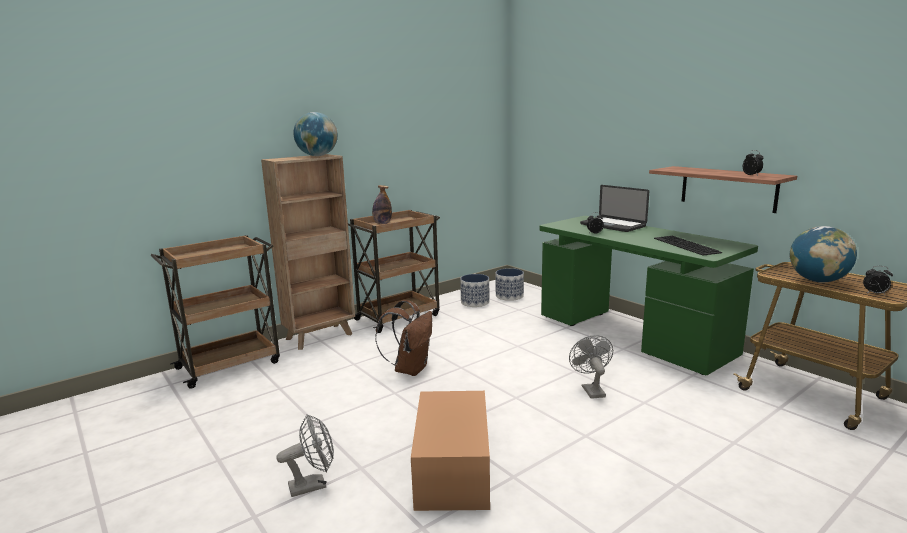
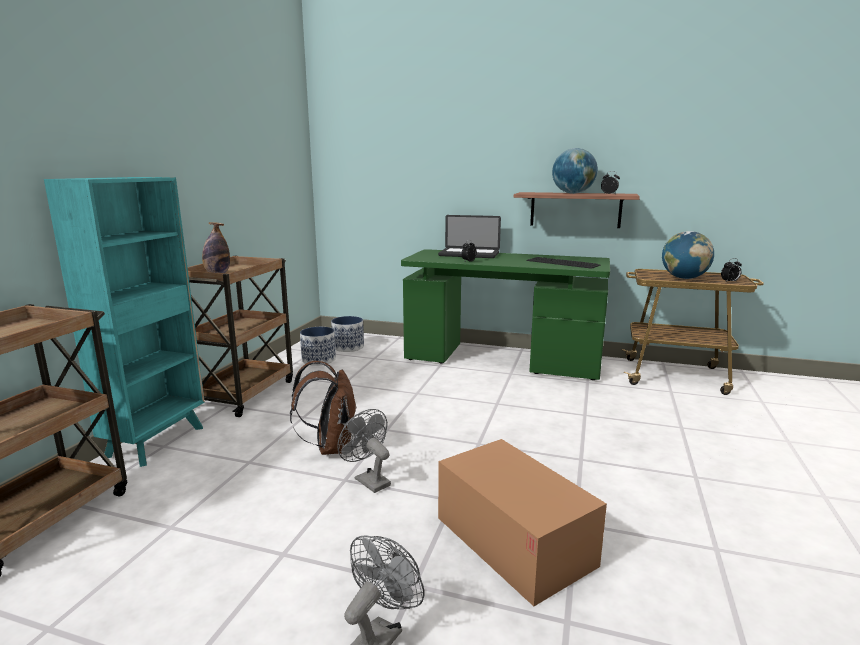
camera: 35 degrees left, 0 degrees up
(317, 156) = (135, 177): globe -> globe (573, 193)
(320, 336) = (157, 441): brown bookcase -> turquoise bookcase
(591, 389) = (532, 416): grey fan -> grey fan (368, 480)

